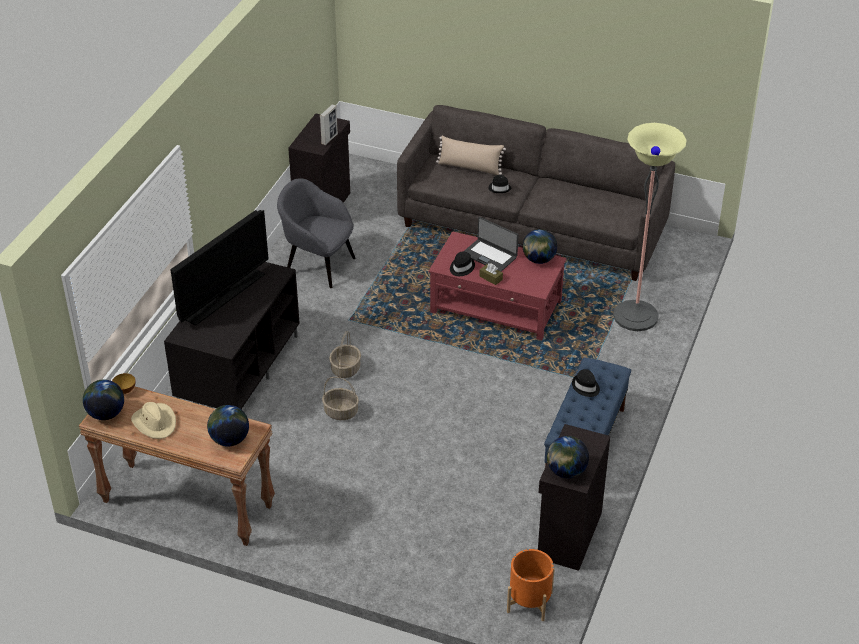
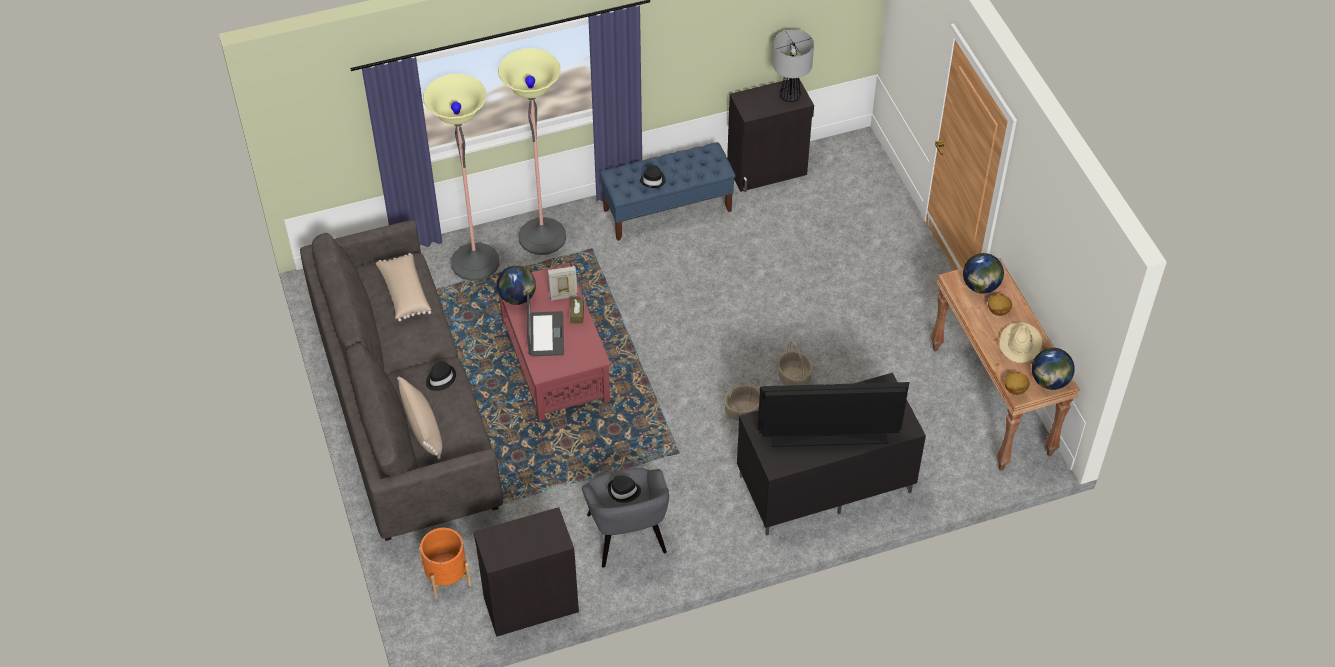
camera: 130 degrees left, 10 degrees up
(195, 432) = (998, 312): none -> bowl
(329, 139) = (524, 523): picture frame -> picture frame (563, 296)
(461, 267) = (583, 343): black hat -> black hat (624, 491)
(529, 602) = (848, 157): orange planter -> orange planter (447, 576)
(566, 471) = (790, 96): globe -> table lamp
(595, 207) = (404, 293): none -> beige pillow
(627, 362) = (542, 237): none -> floor lamp

